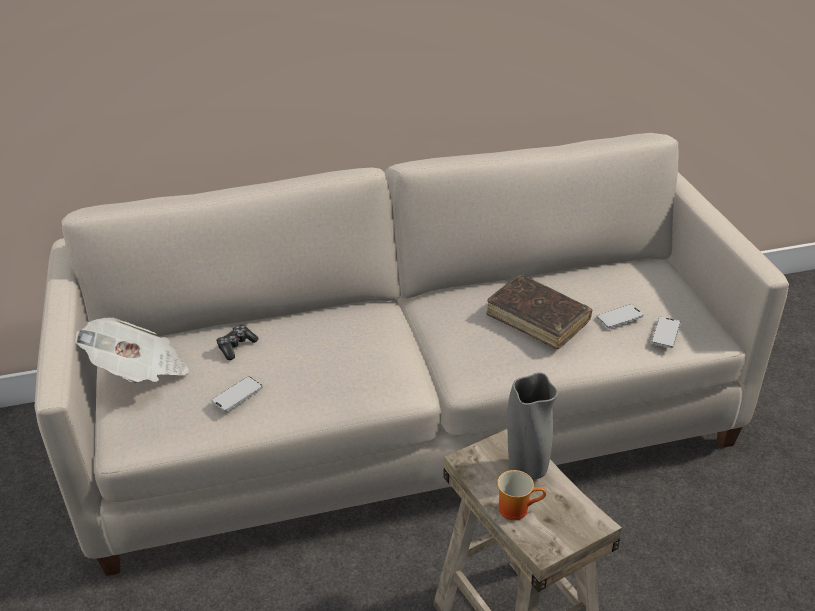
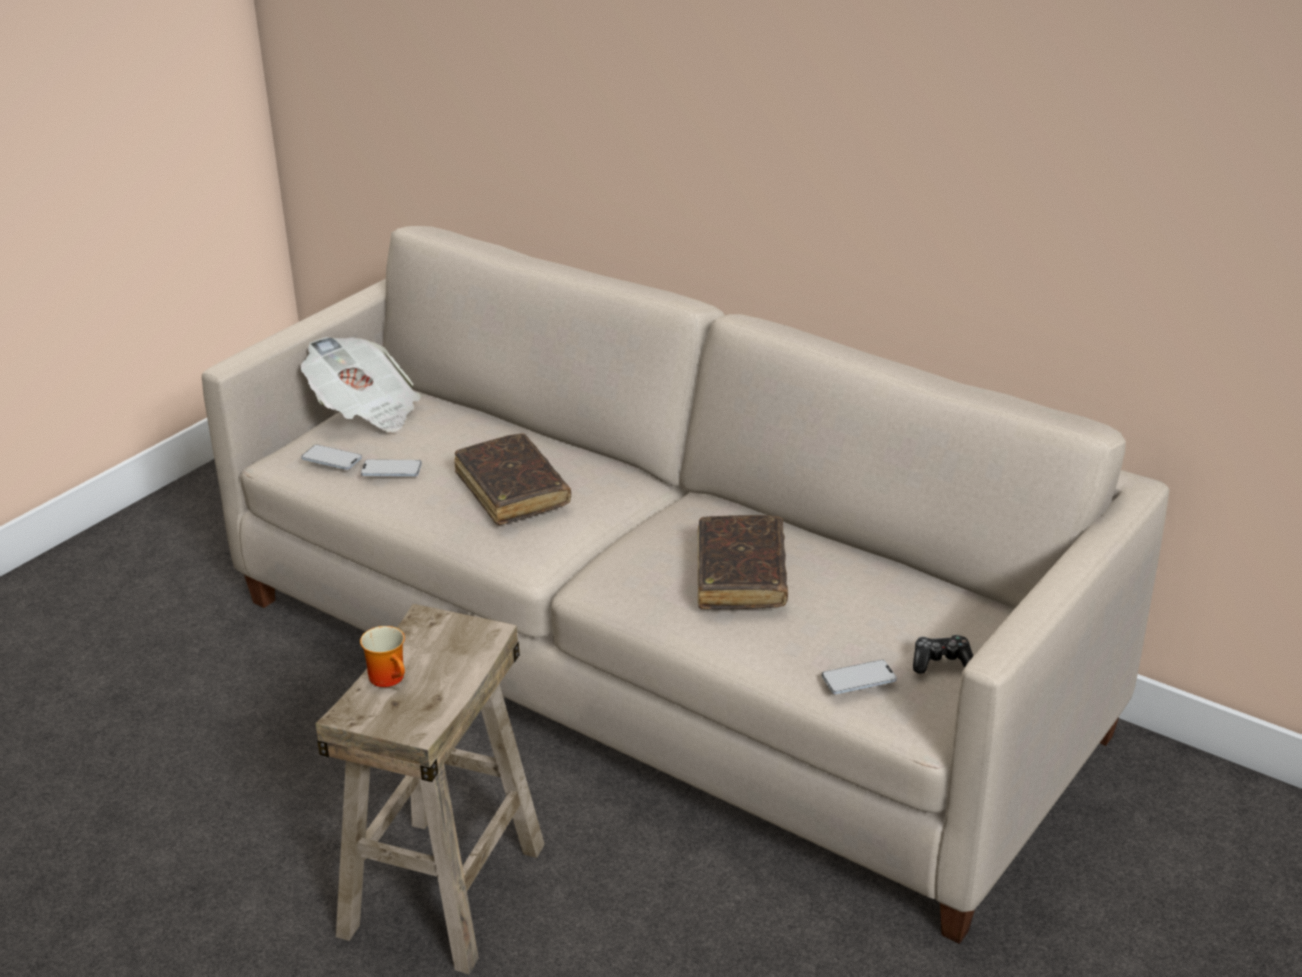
camera: 50 degrees right, 5 degrees down
(236, 346) = (458, 435): game controller -> game controller (941, 662)
(339, 356) = (512, 490): none -> brown book
(526, 471) = (450, 660): grey vase -> none
(619, 317) = (833, 629): phone -> phone (331, 458)

